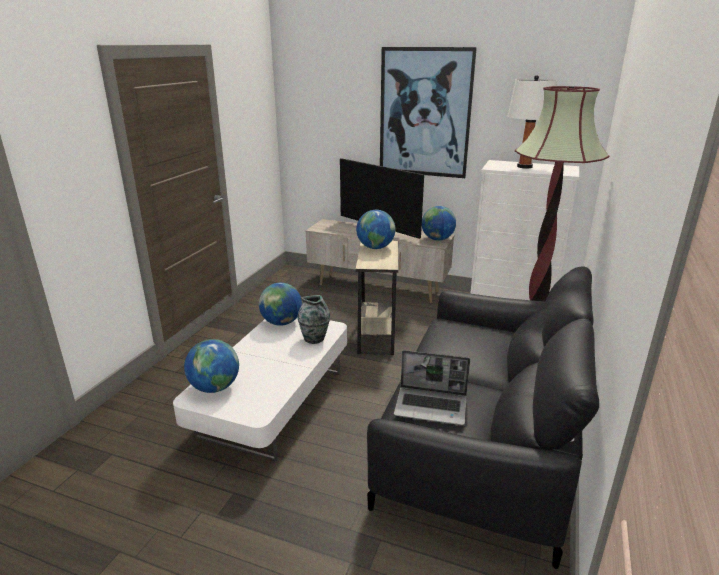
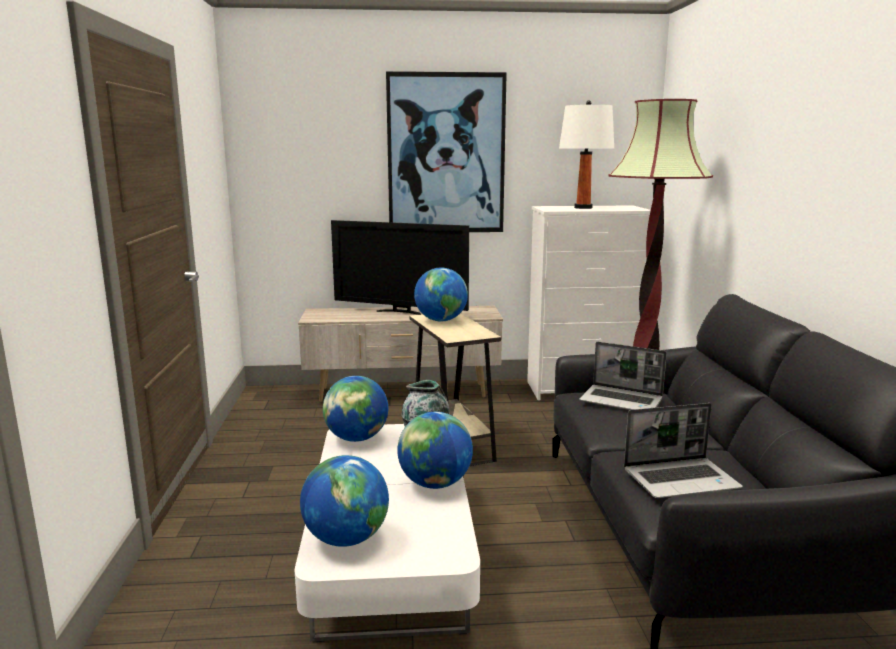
camera: 25 degrees left, 10 degrees down
(437, 239) = (482, 311): globe -> globe (435, 484)
(467, 335) = (622, 401): none -> laptop

